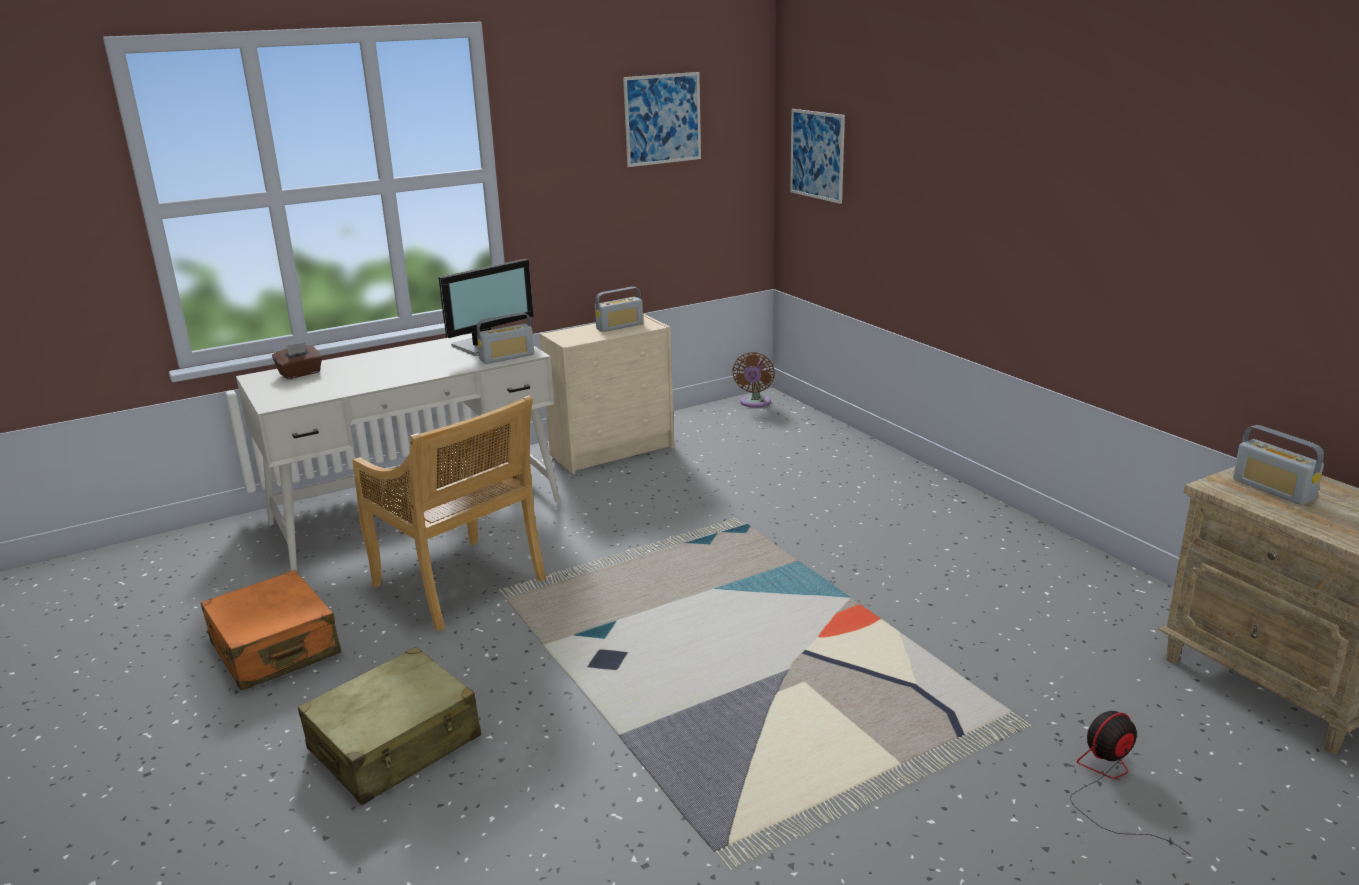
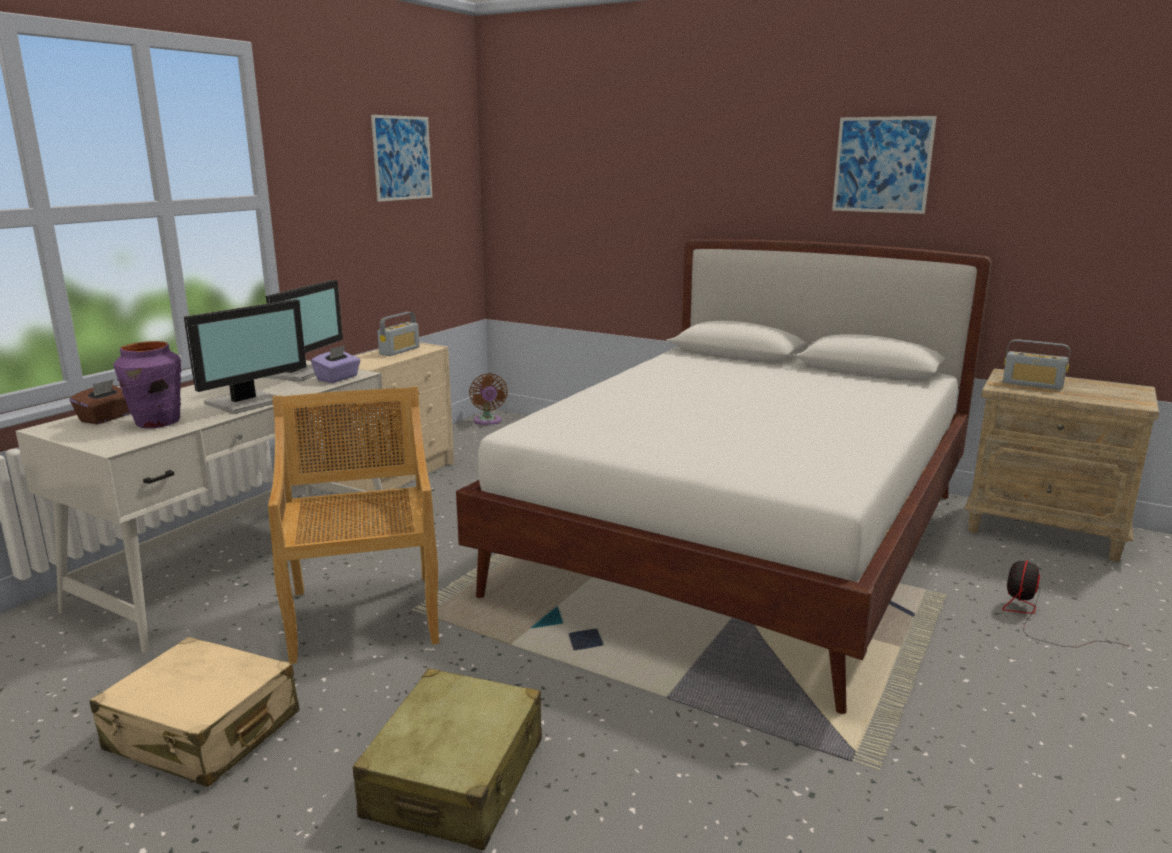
camera: 30 degrees left, 5 degrees down
(274, 649) = (203, 732): orange suitcase -> beige suitcase
(326, 384) = (157, 422): none -> purple vase
(407, 374) = (247, 403): none -> monitor
(460, 584) = (365, 614): beige chair -> beige chair turned 120 degrees counterclockwise
(507, 357) = (338, 378): radio -> purple tissue box
(817, 155) = (534, 193): picture -> picture (882, 165)
(869, 601) = (742, 541): none -> white bed

